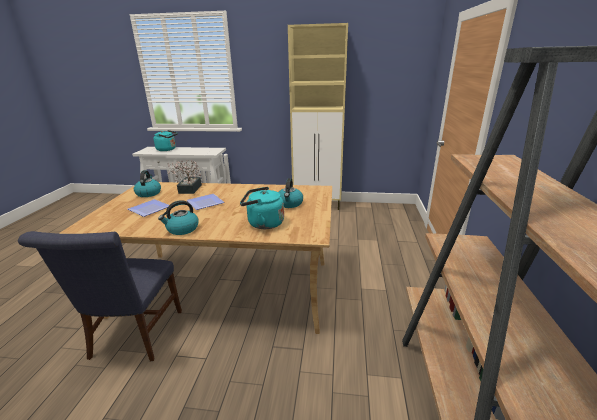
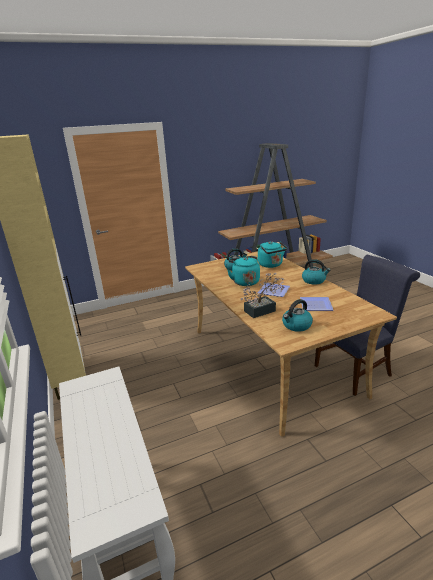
camera: 120 degrees left, 0 degrees up
(167, 149) = (100, 465): turquoise kettle -> turquoise kettle (245, 281)

